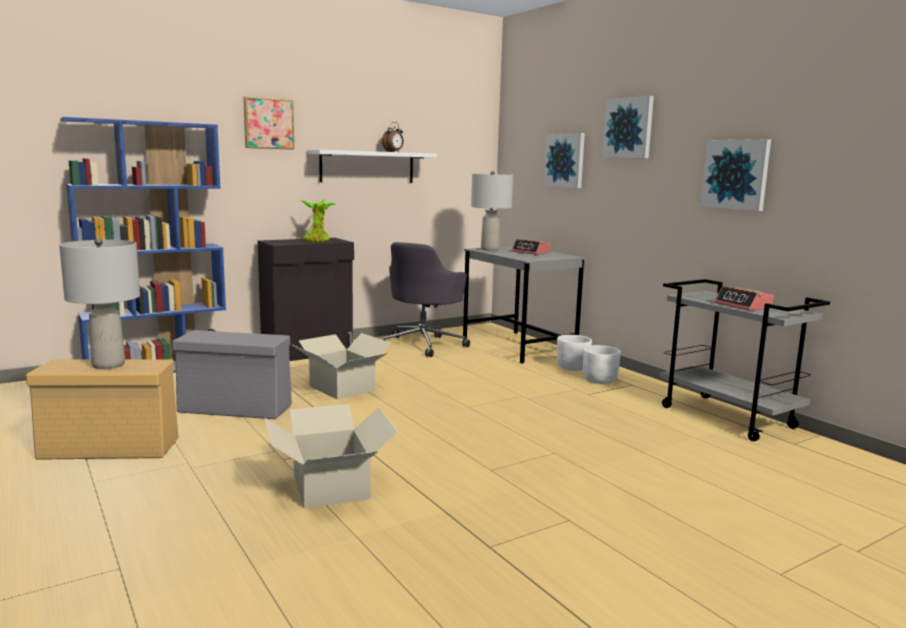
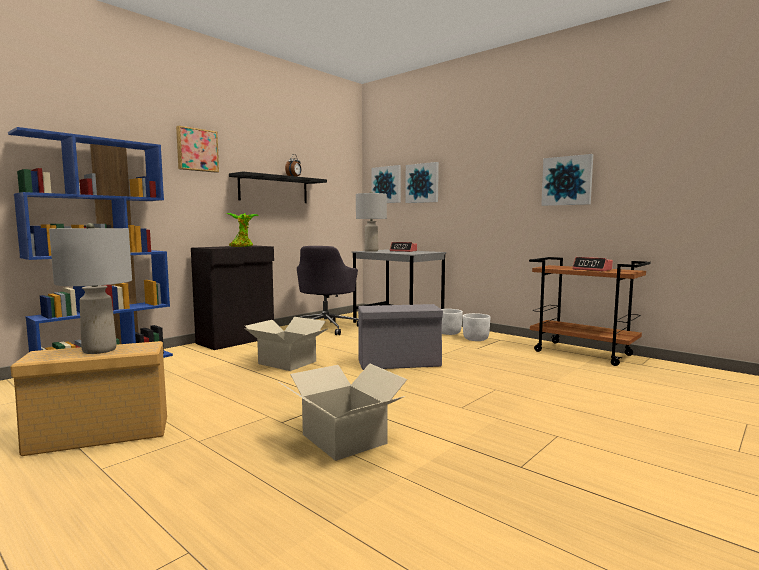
camera: 15 degrees left, 5 degrees down
(233, 408) = (202, 387): grey storage box -> grey storage box (398, 363)
(367, 167) = (274, 189): white shelf -> black shelf
(628, 128) = (475, 155): picture -> picture (386, 185)
(728, 417) = (583, 353): grey cart -> brown cart

